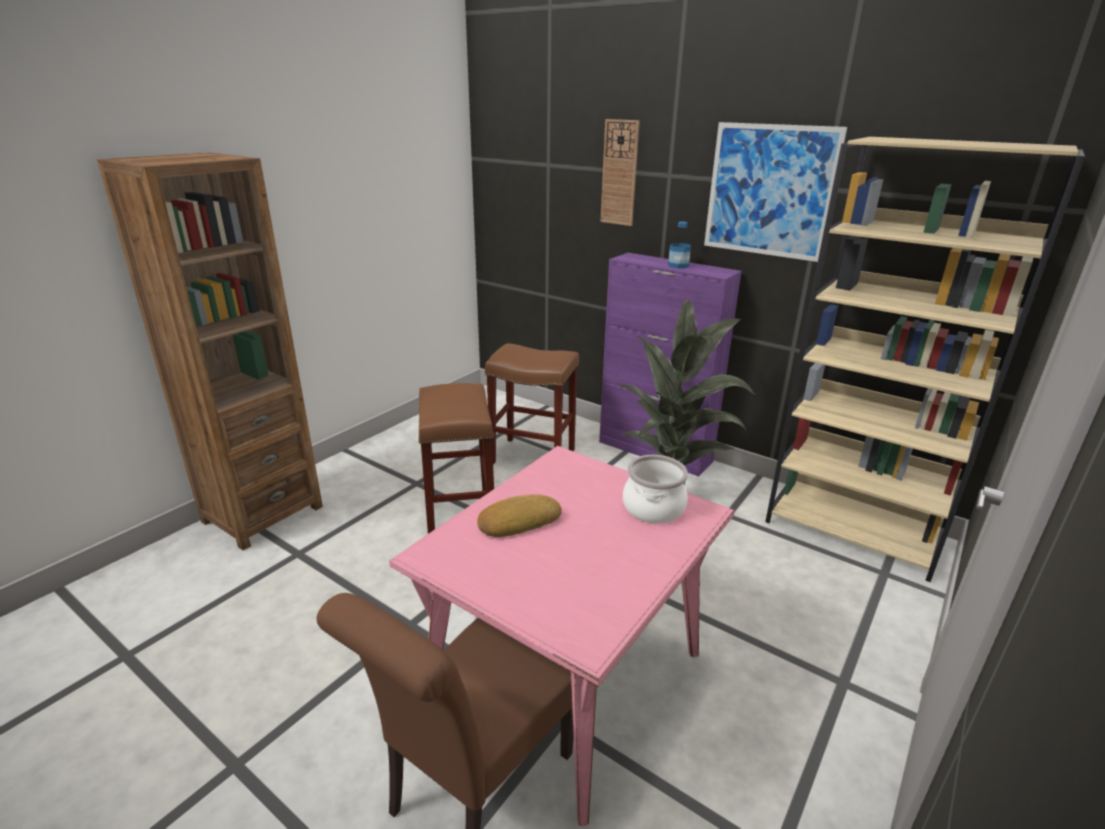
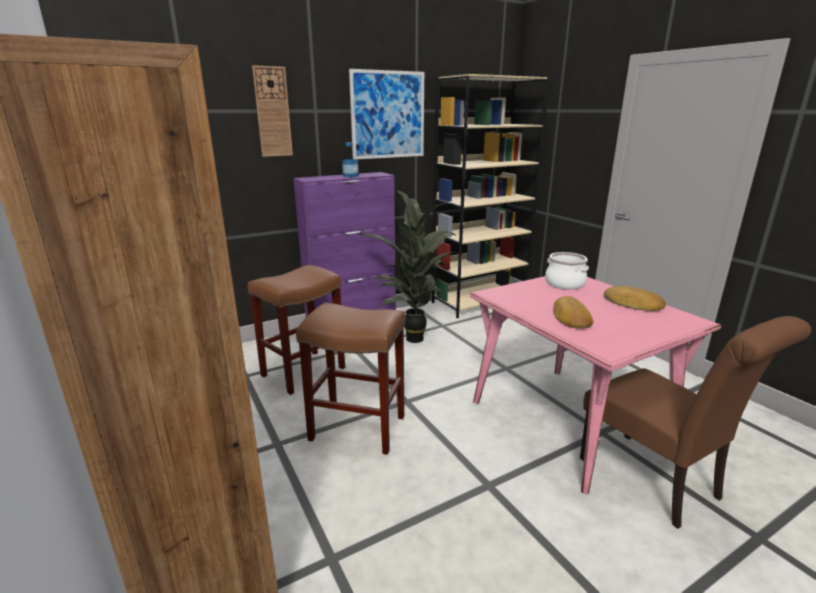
camera: 65 degrees left, 5 degrees down
(616, 576) = (633, 304): none -> bread

